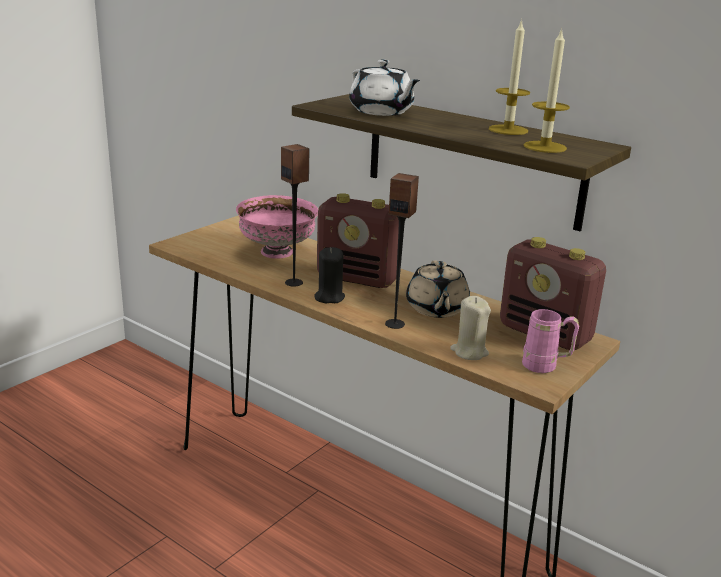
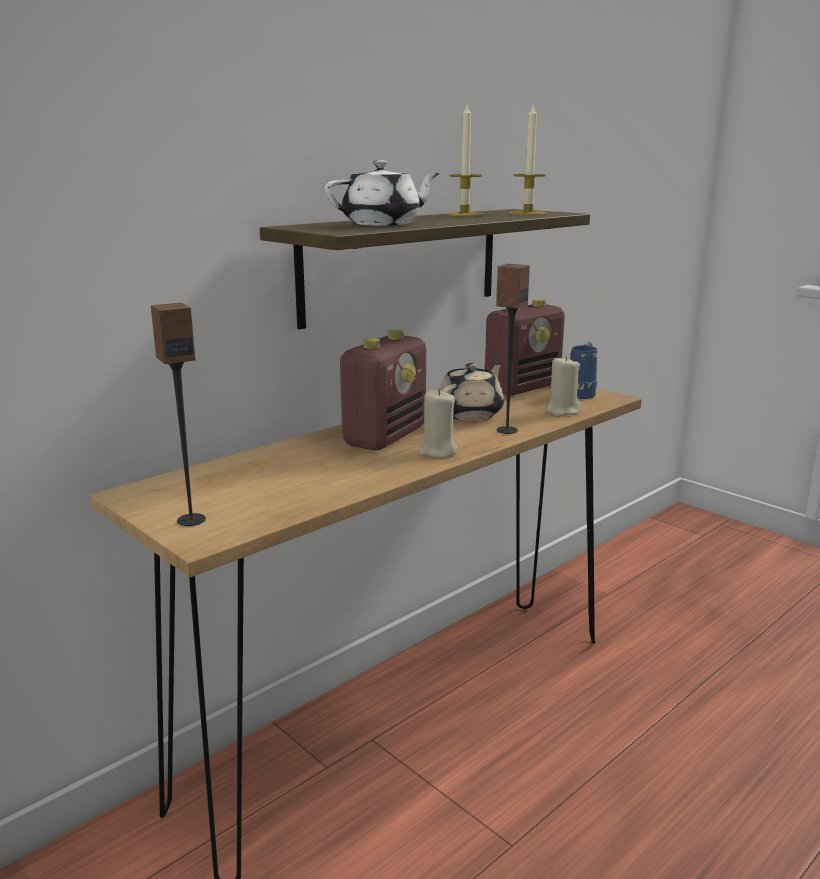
camera: 80 degrees left, 5 degrees down
(278, 253) = (282, 472): pink bowl -> none
(294, 282) = (390, 466): speaker -> speaker (191, 520)
(329, 297) = (437, 452): black candle -> beige candle
(436, 309) = (471, 414): beige teapot -> beige teapot turned 60 degrees counterclockwise
(546, 366) = (582, 393): pink mug -> blue mug

